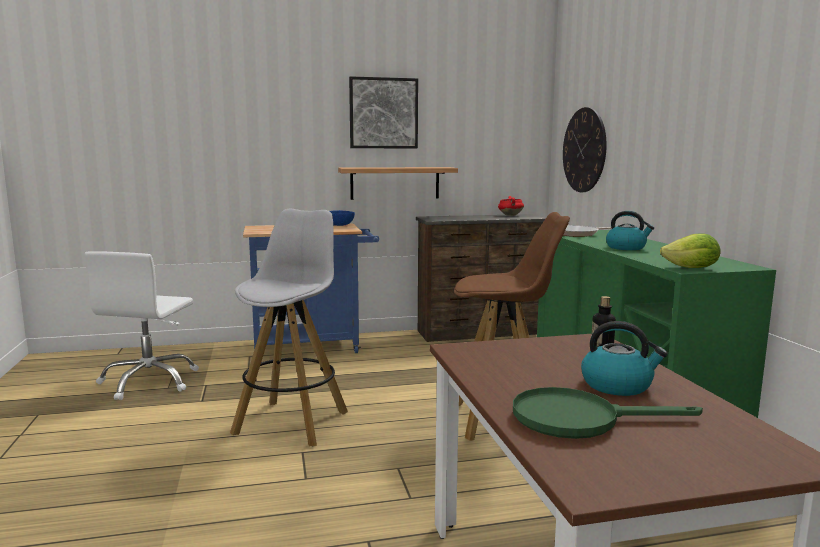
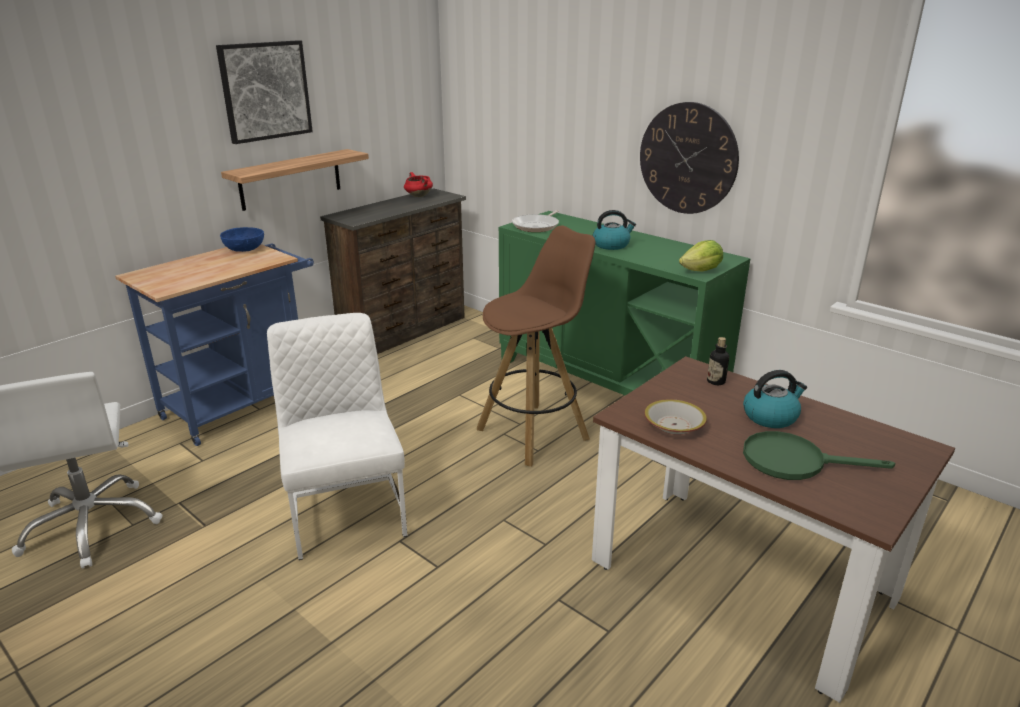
camera: 35 degrees left, 15 degrees up
(292, 422) = (346, 511): white stool -> white chair
(494, 365) = (674, 425): none -> bowl
(579, 419) = (794, 461): green frying pan -> green frying pan turned 45 degrees clockwise
(584, 150) = (500, 120): wall clock -> wall clock (688, 158)

